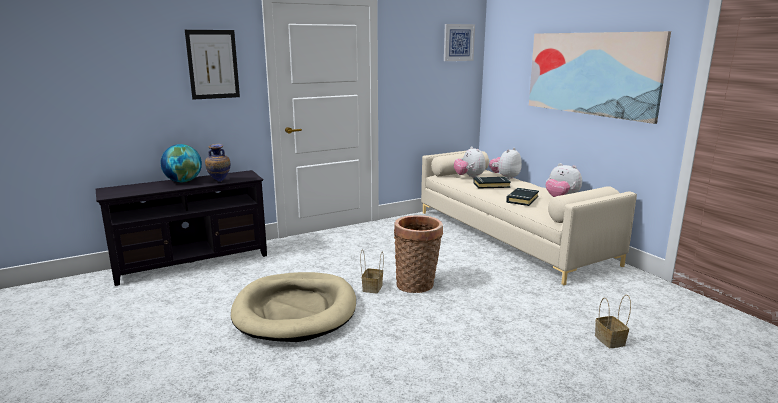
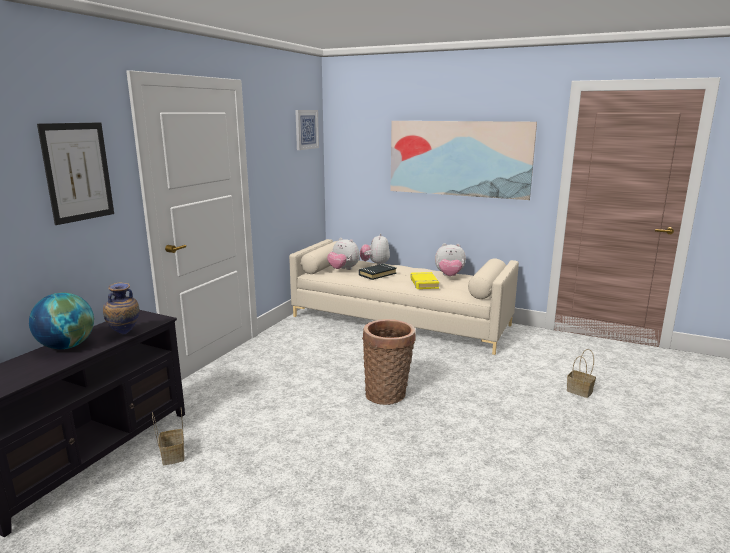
camera: 35 degrees left, 0 degrees up
(295, 310) = (308, 467): beige dog bed -> none
(372, 287) = (351, 411): basket -> basket (172, 455)
(522, 199) = (424, 283): black book -> yellow book

